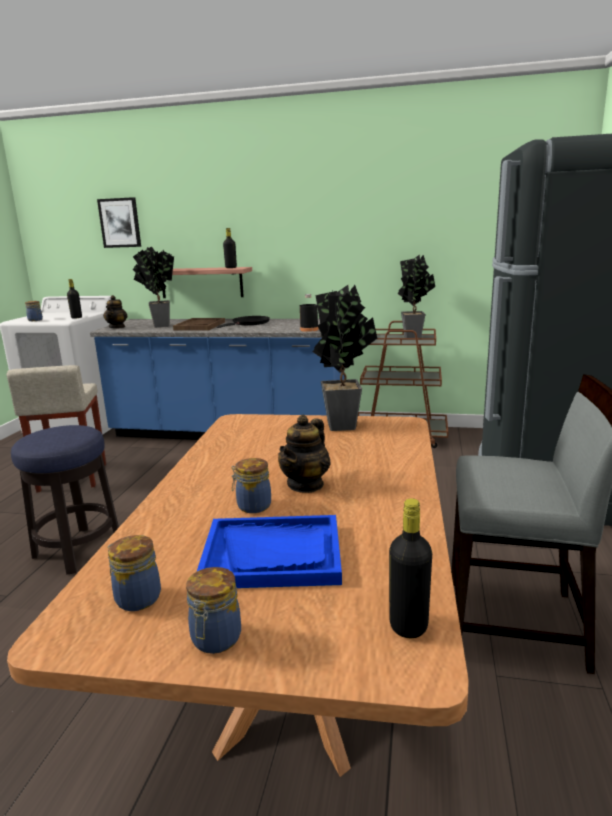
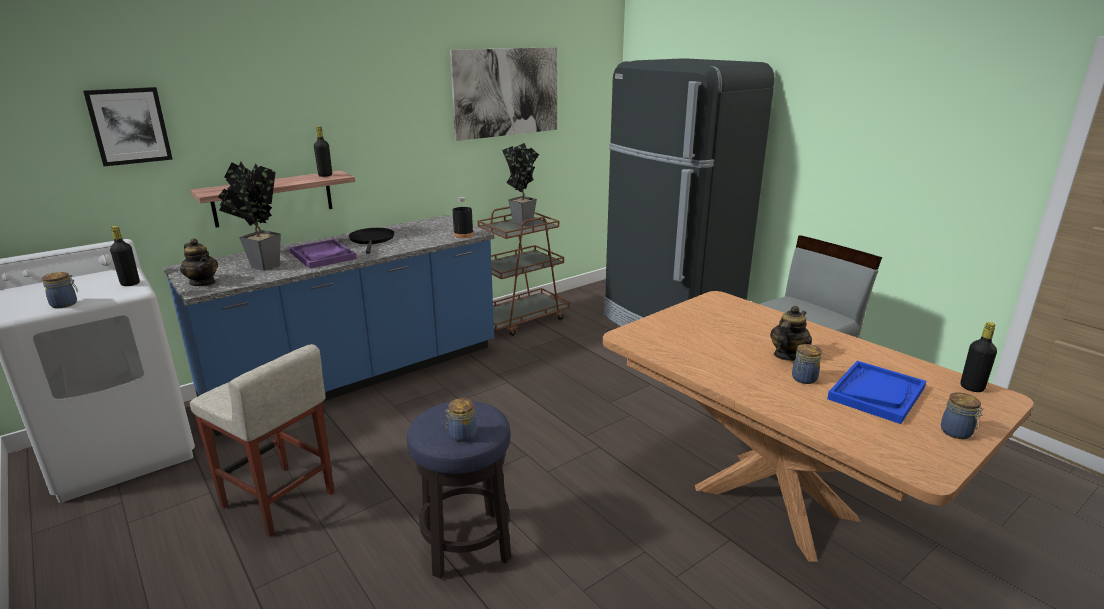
camera: 50 degrees left, 5 degrees up
(136, 598) = (898, 443): jar -> jar (461, 435)
(200, 326) = (322, 255): brown tray -> purple tray
(306, 484) = (787, 355): teapot -> teapot turned 120 degrees counterclockwise
(344, 423) = (691, 311): potted plant -> none
(420, 205) = (506, 92): none -> picture

